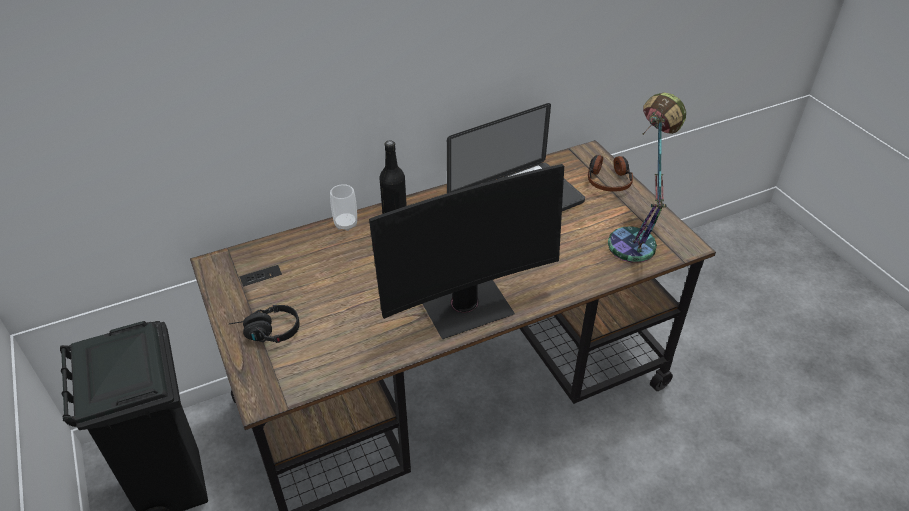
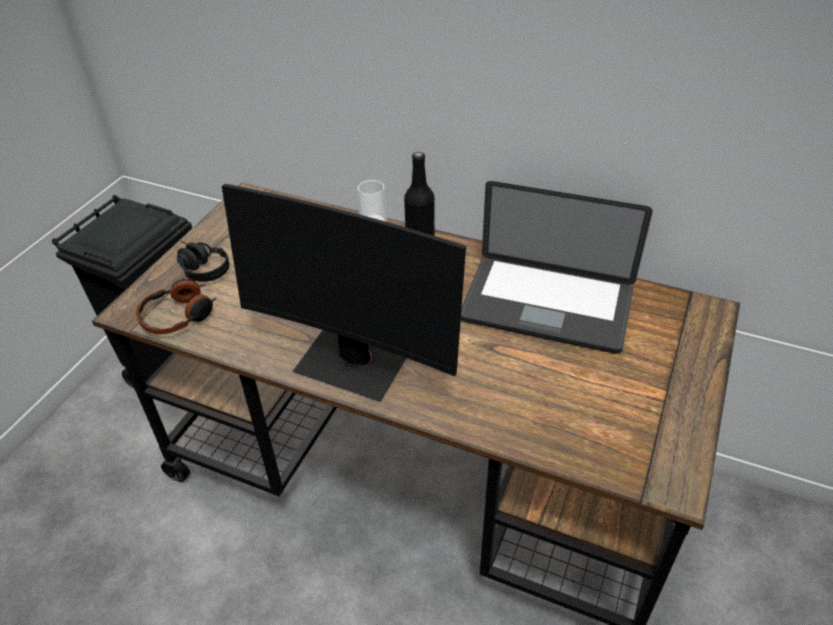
camera: 50 degrees right, 0 degrees up
(608, 180) = (687, 352): headphones -> headphones (179, 315)
(636, 237) = (623, 431): table lamp -> none

